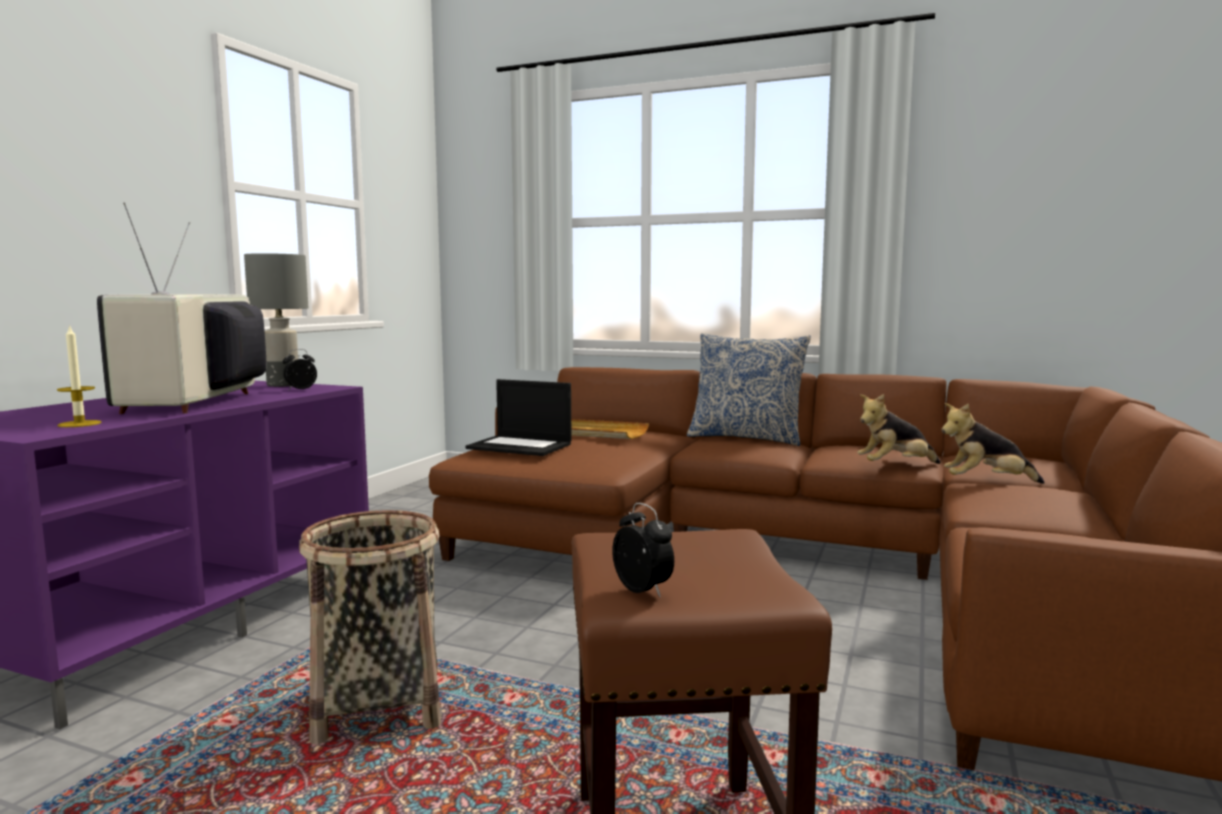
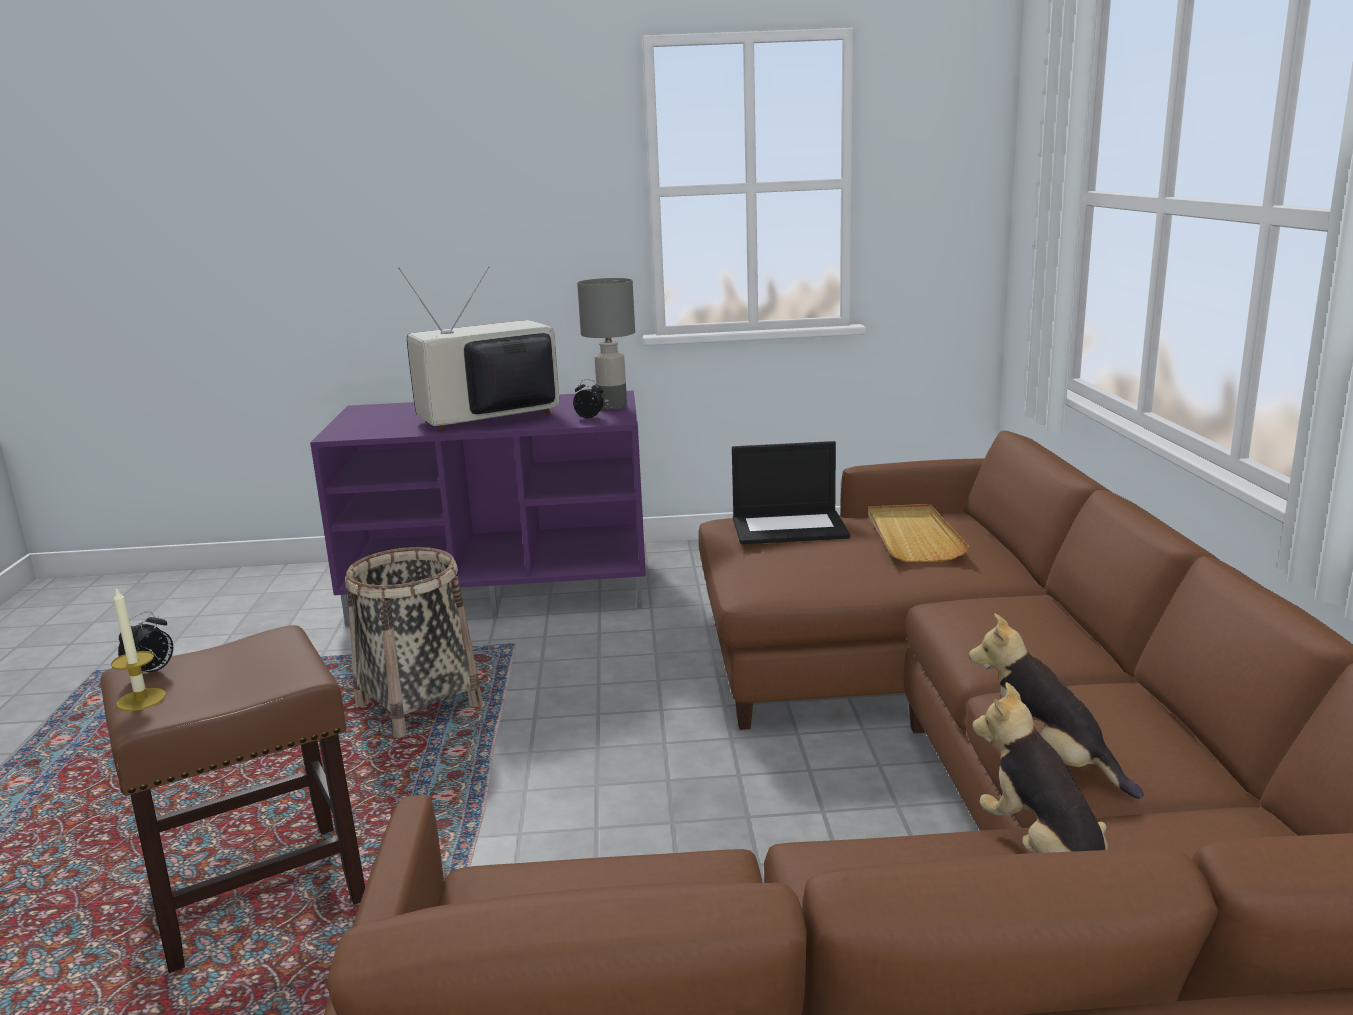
camera: 65 degrees right, 10 degrees up
(79, 424) = (379, 429): candle -> candle (141, 699)
(521, 446) = (790, 527): laptop -> laptop turned 90 degrees counterclockwise
(746, 438) = (1070, 620): pillow -> none

